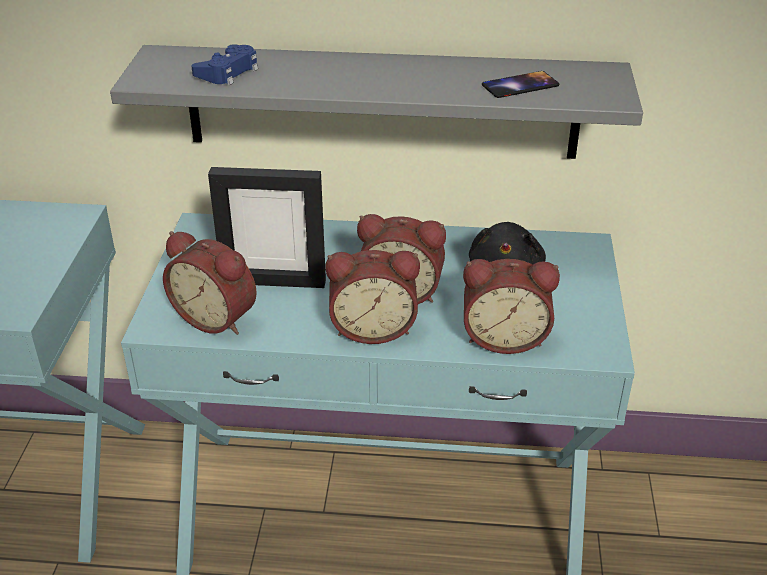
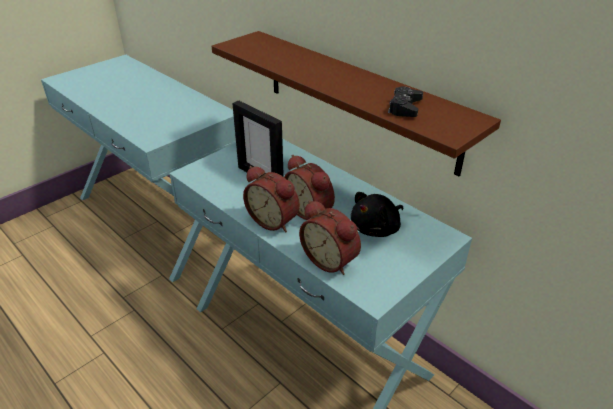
camera: 40 degrees right, 0 degrees up
(217, 317) = (217, 181): alarm clock -> none
(228, 72) = (271, 53): blue game controller -> none
(382, 102) = (357, 99): grey shelf -> brown shelf
(520, 85) = (404, 107): phone -> black game controller

